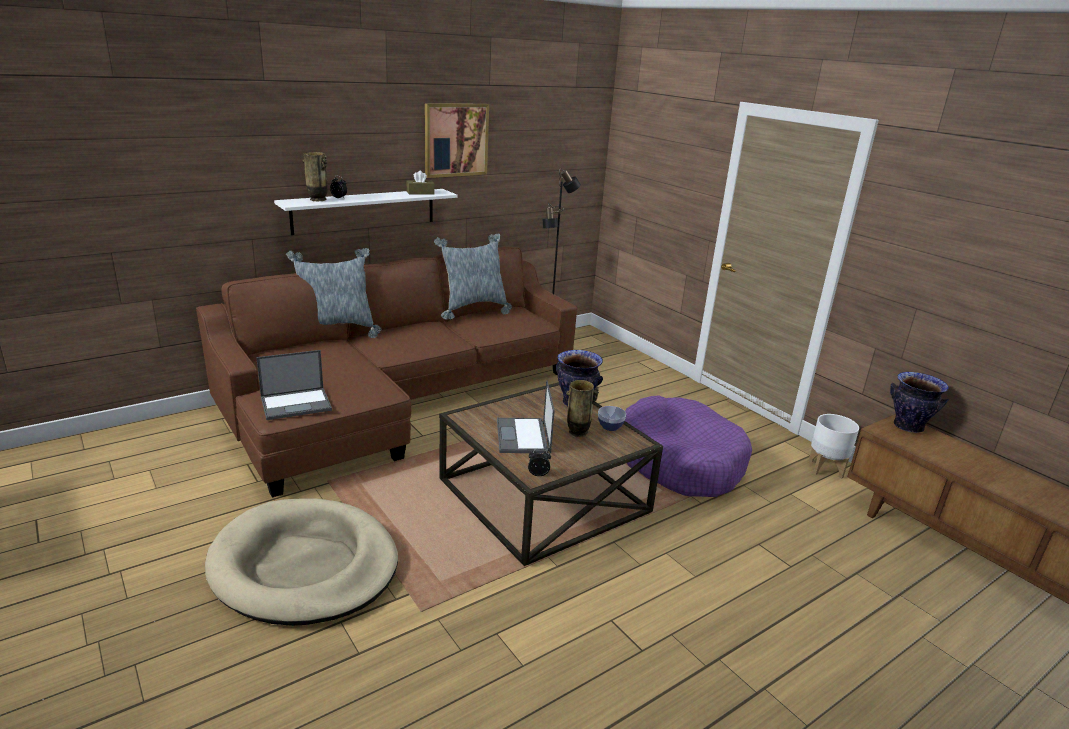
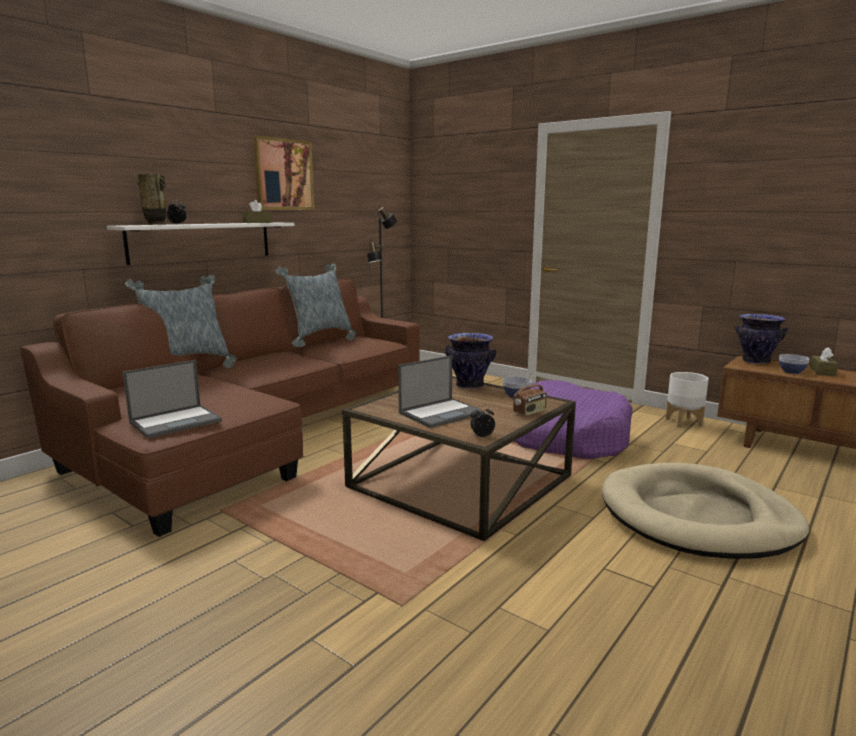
camera: 15 degrees left, 10 degrees down
(305, 566) = (235, 593): beige dog bed -> beige dog bed (698, 517)
(523, 436) = (441, 413): laptop -> laptop turned 105 degrees counterclockwise
(578, 432) = (491, 403): vase -> none
(605, 452) = (530, 412): none -> radio
(933, 451) = (792, 372): none -> bowl
(971, 458) = (822, 371): none -> brown tissue box

